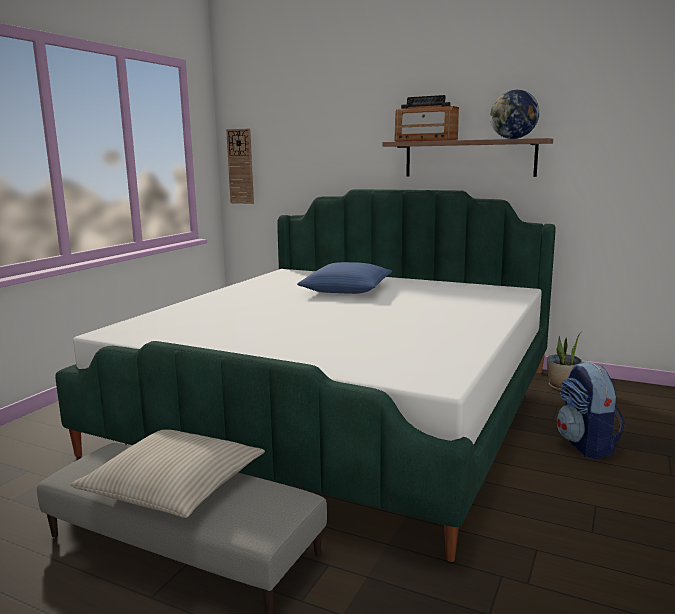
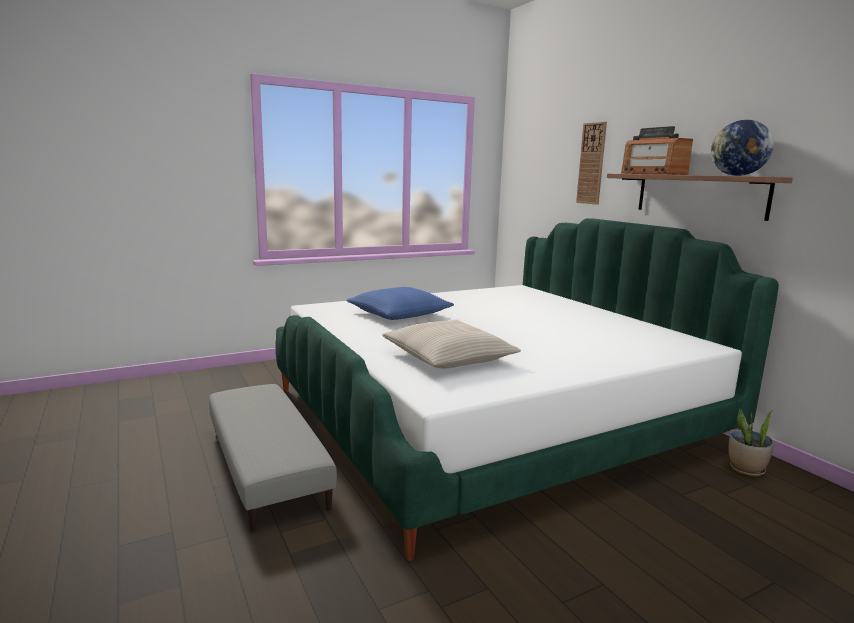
camera: 35 degrees right, 0 degrees up
(174, 486) = (261, 421): beige pillow -> beige pillow (448, 358)
(240, 166) = (514, 190): wall clock -> wall clock (591, 163)
(346, 289) = (535, 311): blue pillow -> blue pillow (399, 314)
(586, 445) = (682, 531): backpack -> none

